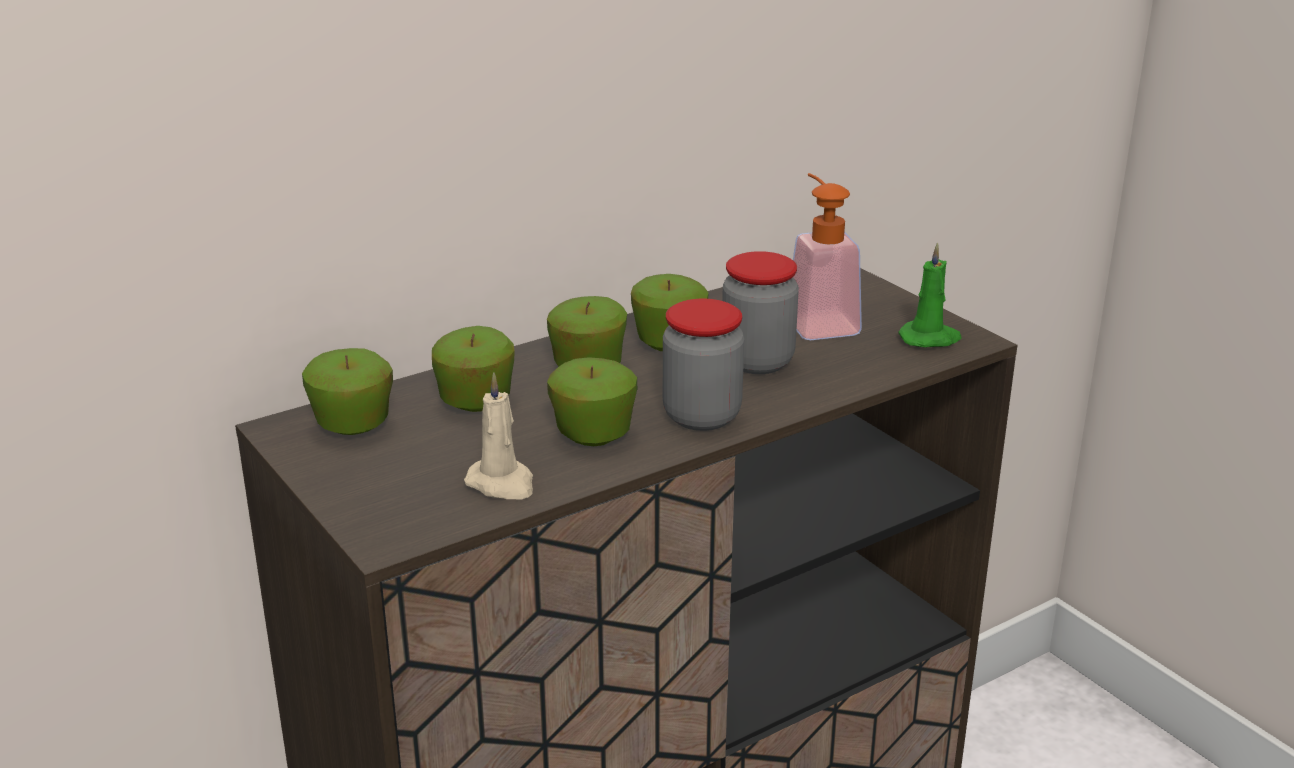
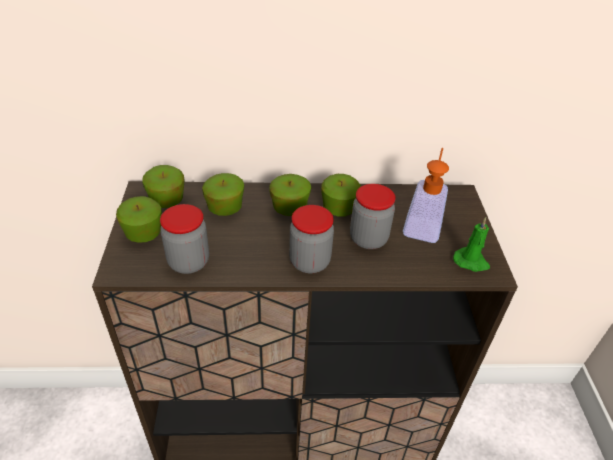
camera: 30 degrees right, 15 degrees up
(502, 484) = (188, 262): beige candle -> jar
(593, 434) = (252, 250): apple -> apple (144, 233)

